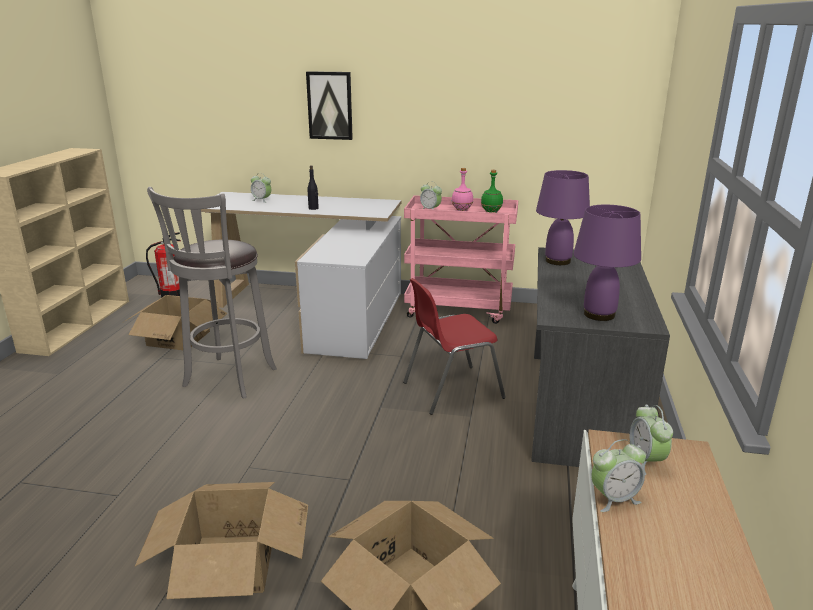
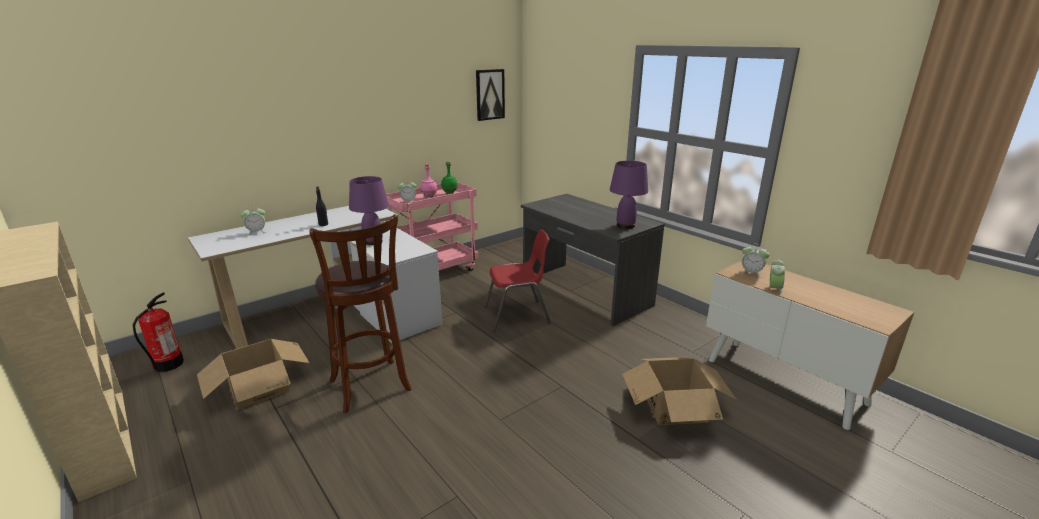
camera: 50 degrees left, 0 degrees up
(227, 379) = (371, 388): grey stool -> brown stool
(230, 563) = (593, 464): cardboard box -> none
(330, 105) = (297, 131): picture -> picture (489, 94)
(451, 390) = (518, 315): red chair -> red chair turned 120 degrees counterclockwise
(558, 261) = (548, 208): purple table lamp -> purple table lamp (373, 242)

